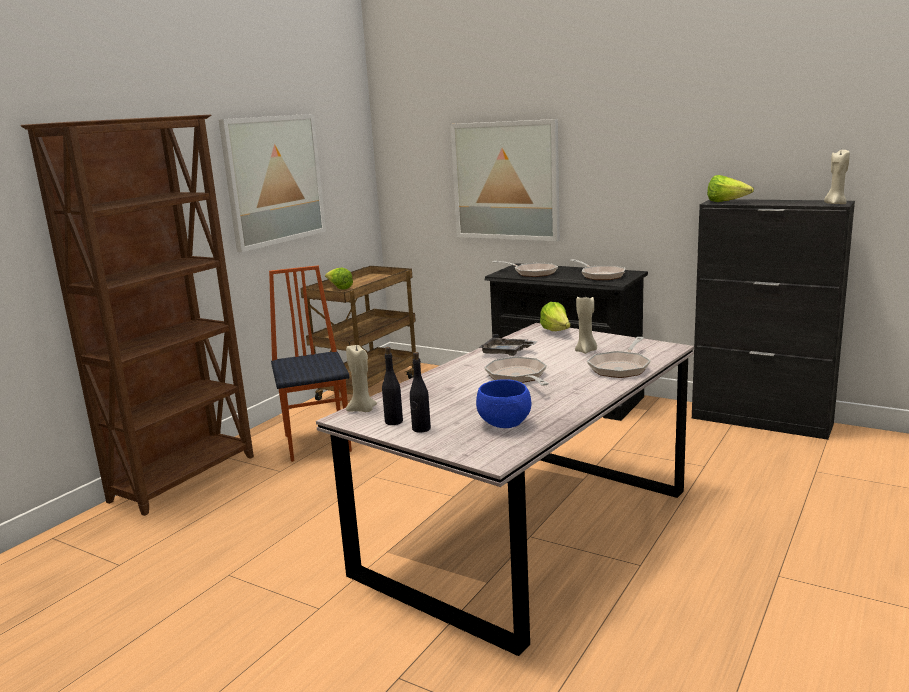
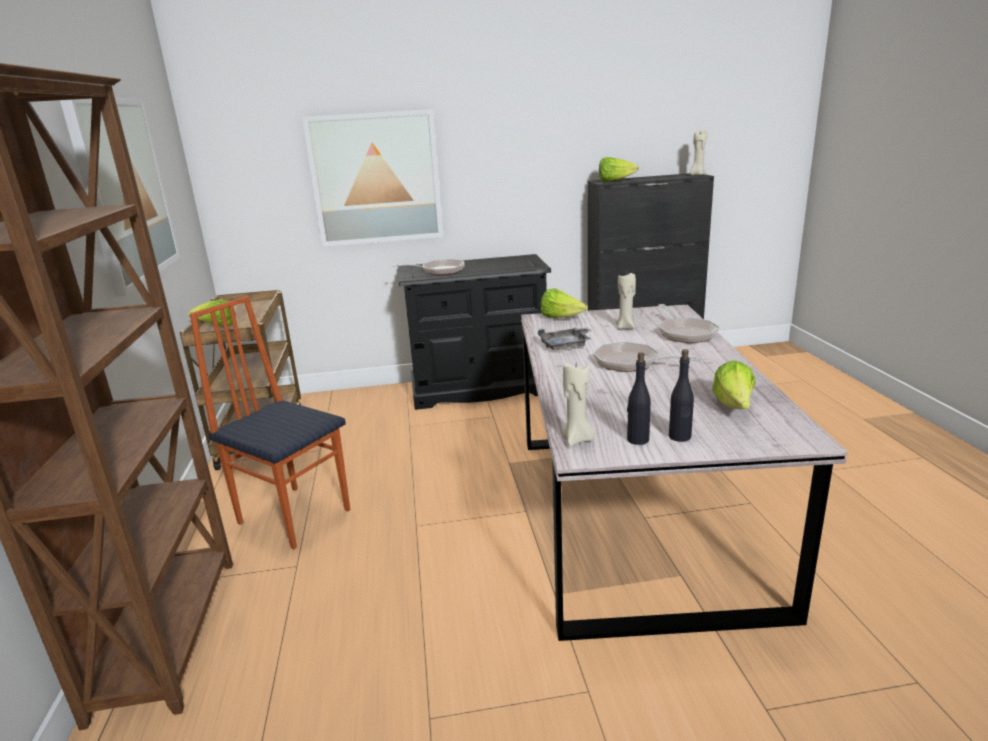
camera: 40 degrees left, 5 degrees up
(506, 425) = (734, 406): blue bowl -> lettuce
(600, 275) = (507, 263): frying pan -> none

